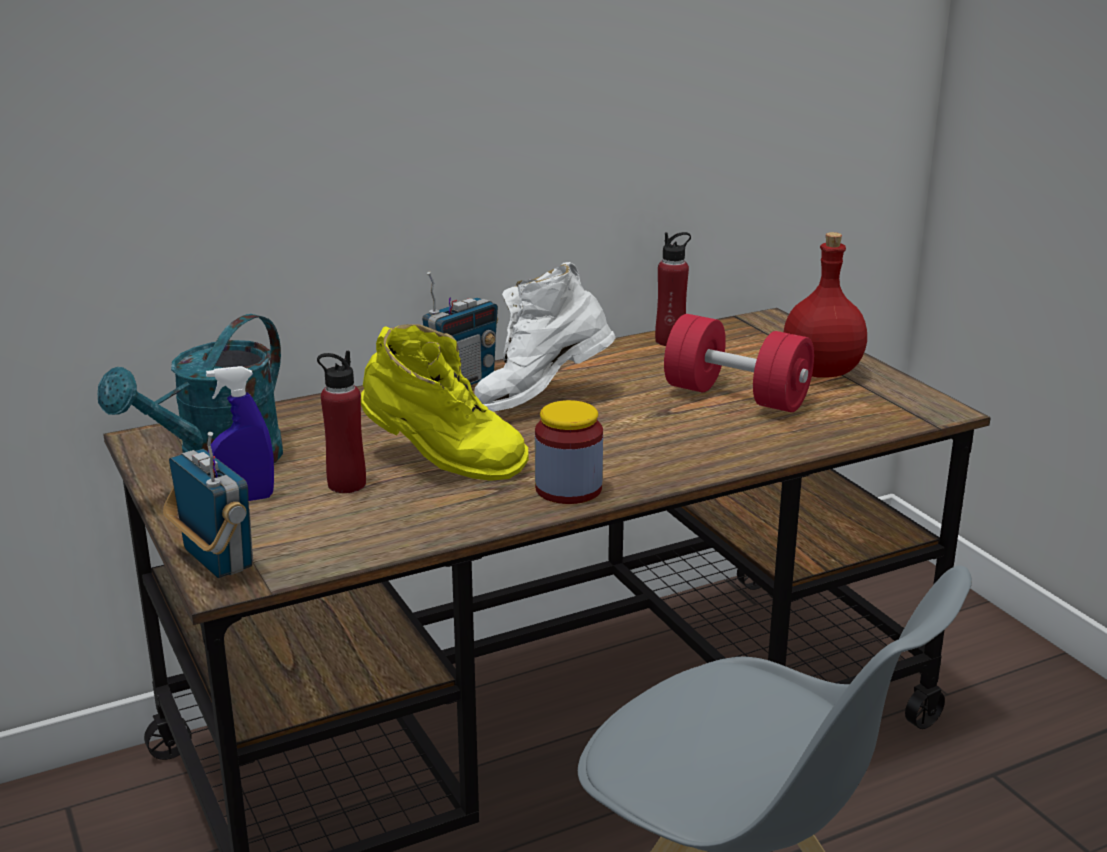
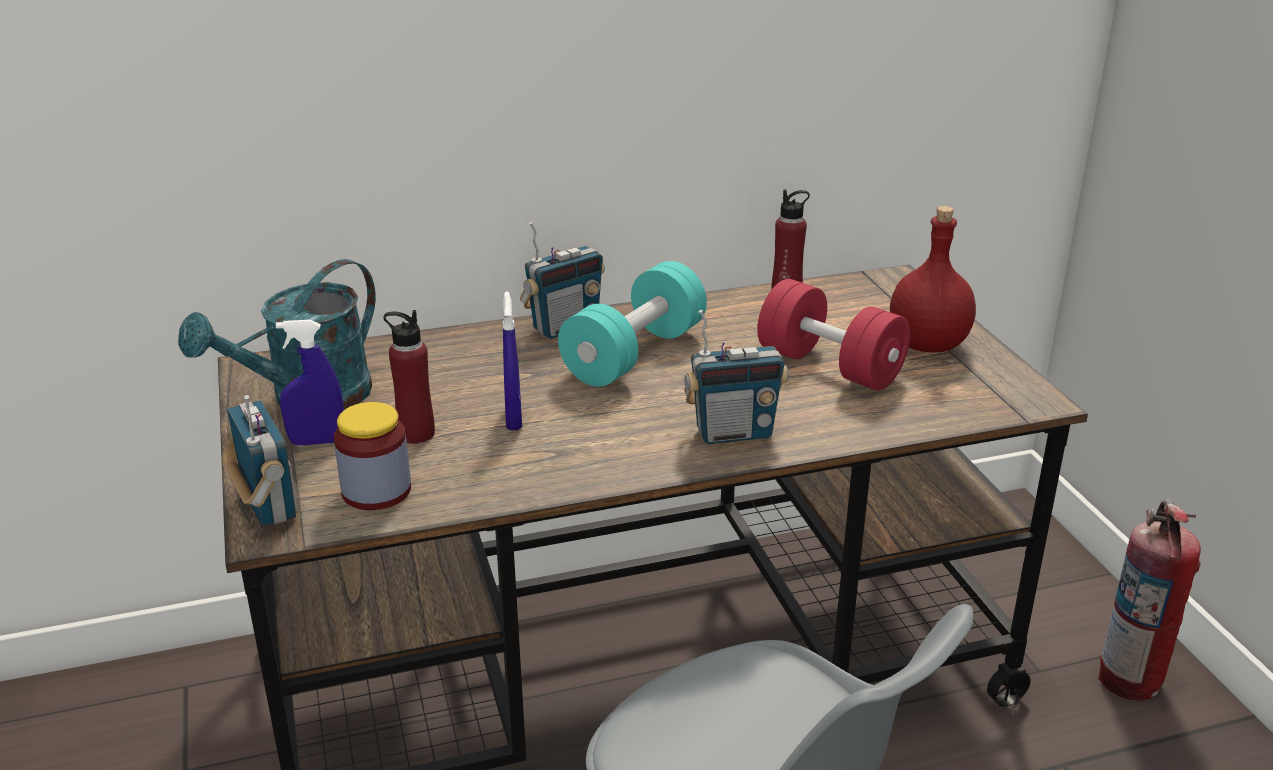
camera: 10 degrees right, 5 degrees up
(442, 464) = (513, 419): yellow boot -> blue spray bottle
(541, 400) = (634, 354): white boot -> turquoise dumbbell
(568, 489) = (624, 459): jar -> jar (376, 491)
(666, 458) = (733, 433): none -> radio
(1033, 692) = (1130, 679): none -> fire extinguisher

